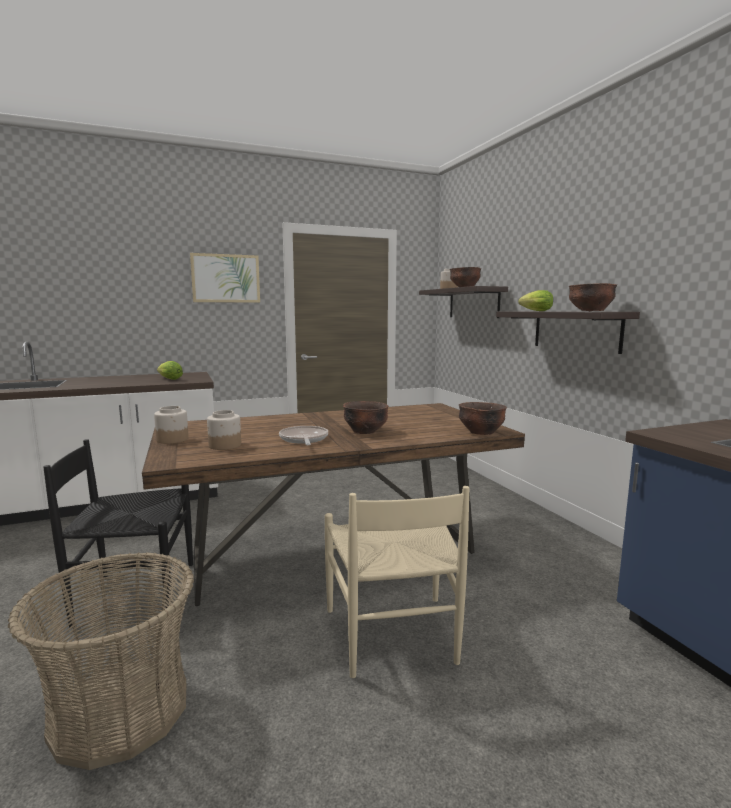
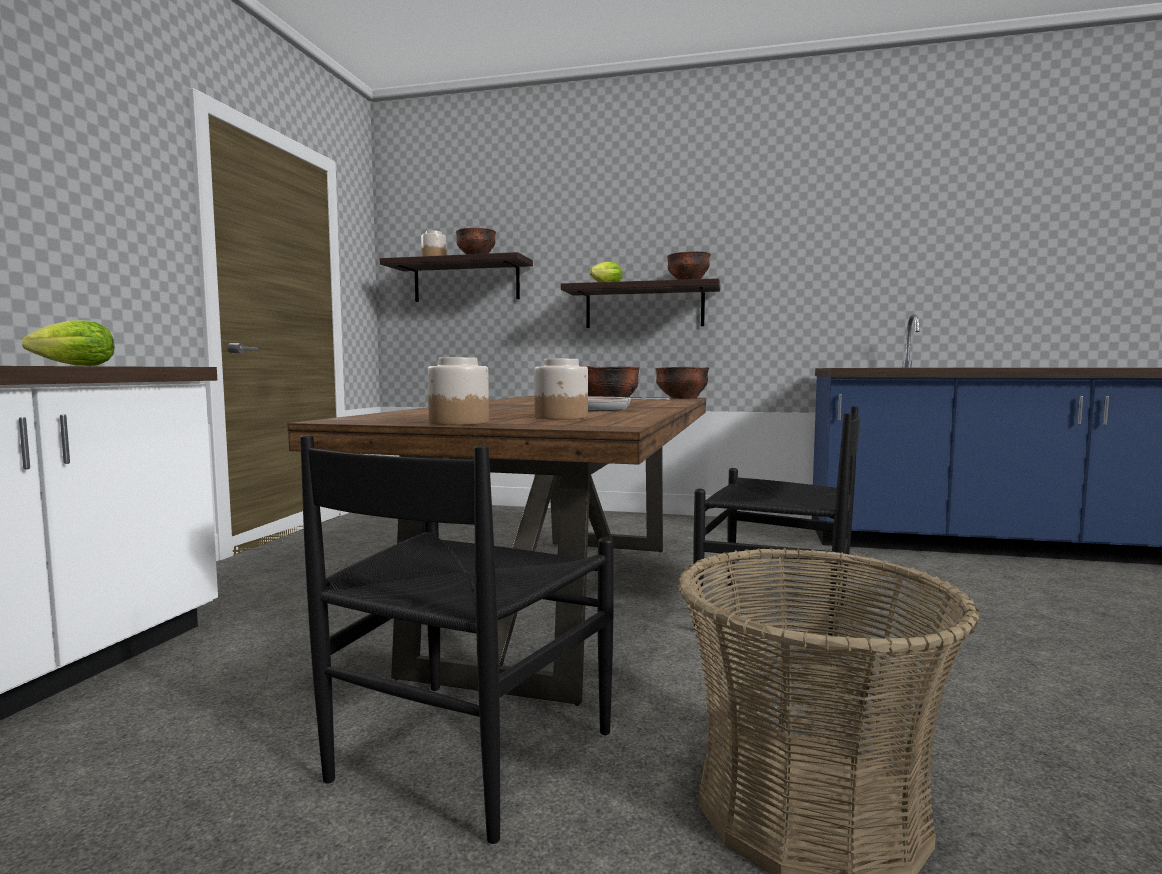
camera: 55 degrees left, 5 degrees down
(225, 278) = (94, 164): picture -> none
(393, 636) = (775, 615): beige chair -> black chair

